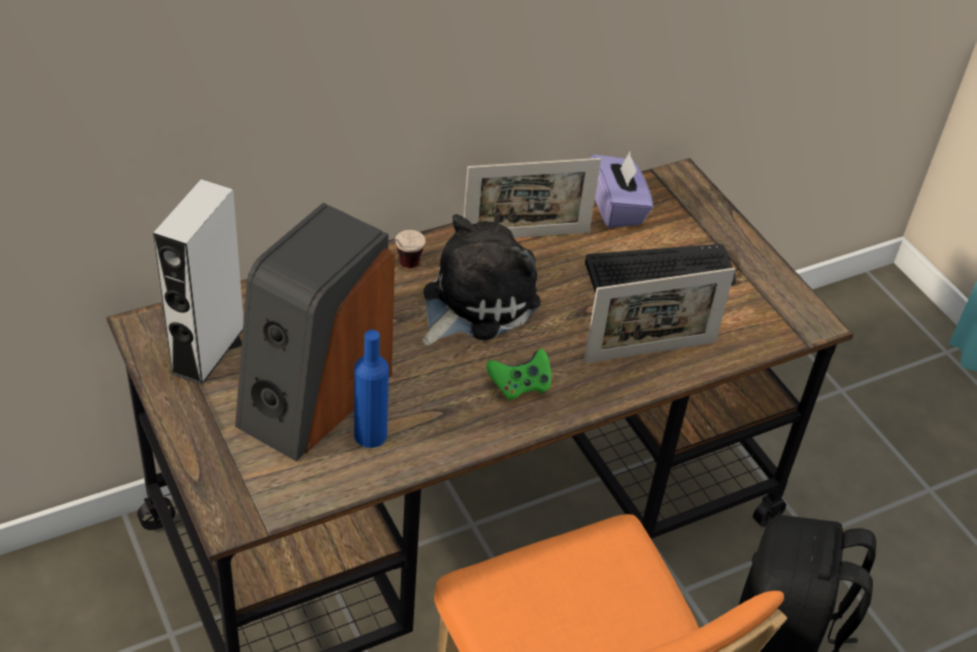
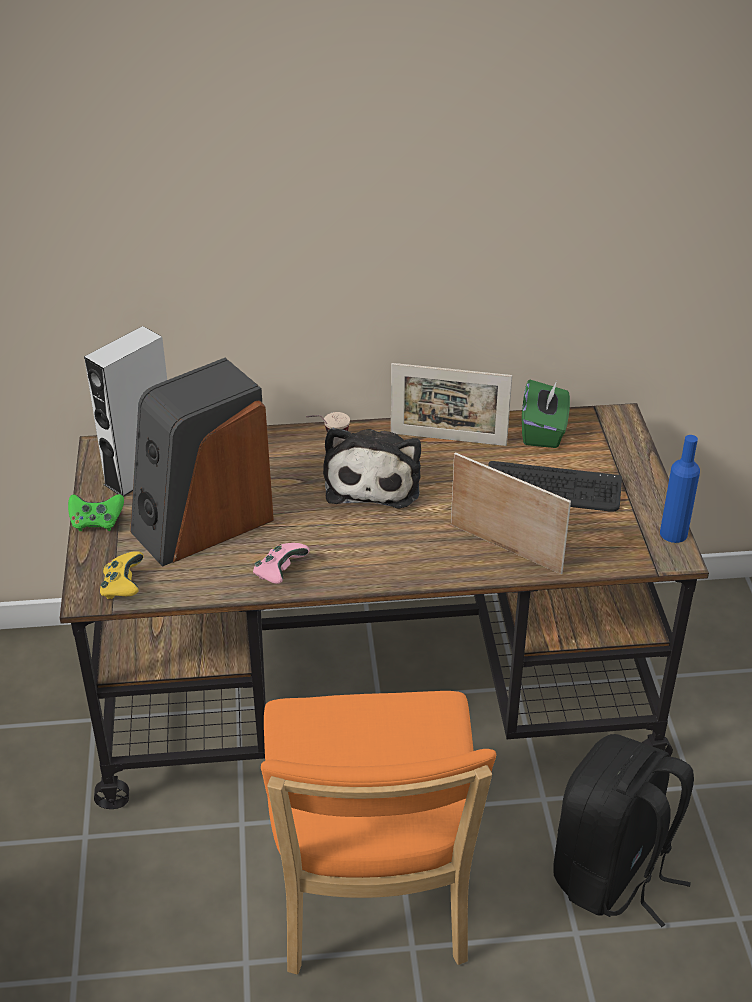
camera: 25 degrees right, 5 degrees down
(264, 498) = (123, 587): none -> yellow game controller
(370, 435) = (231, 560): blue bottle -> blue bottle (673, 533)
(433, 437) = (280, 573): none -> pink game controller
(474, 302) = (373, 480): plush toy -> plush toy turned 120 degrees clockwise
(520, 386) = (375, 551): green game controller -> green game controller (96, 522)
(617, 208) = (543, 431): purple tissue box -> green tissue box
(650, 352) = (505, 548): picture frame -> picture frame turned 150 degrees counterclockwise

